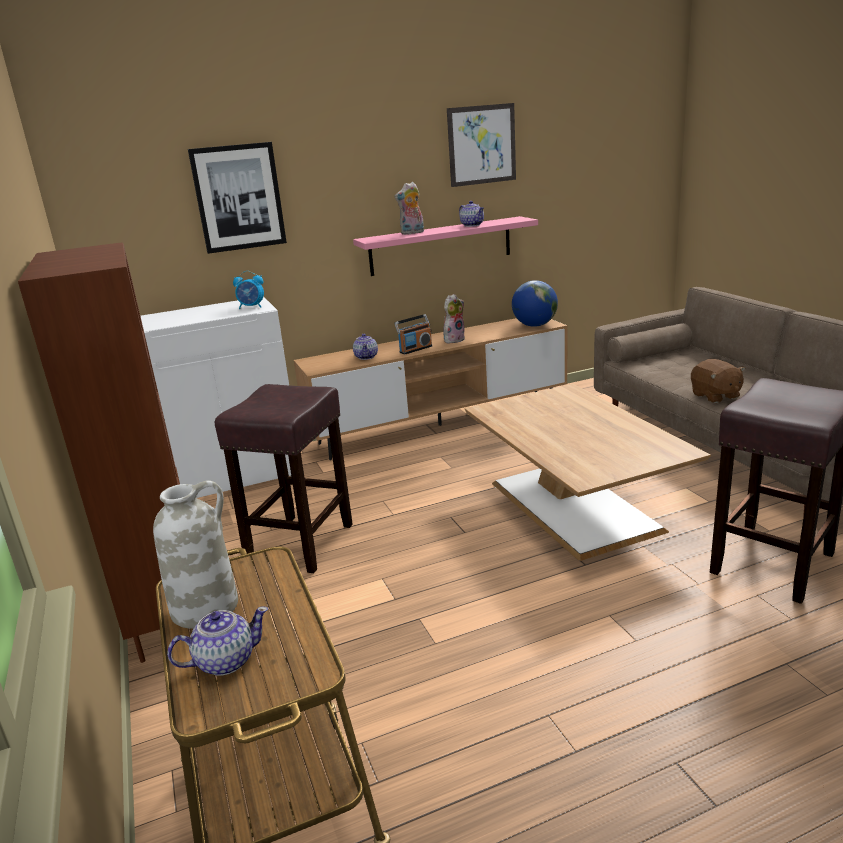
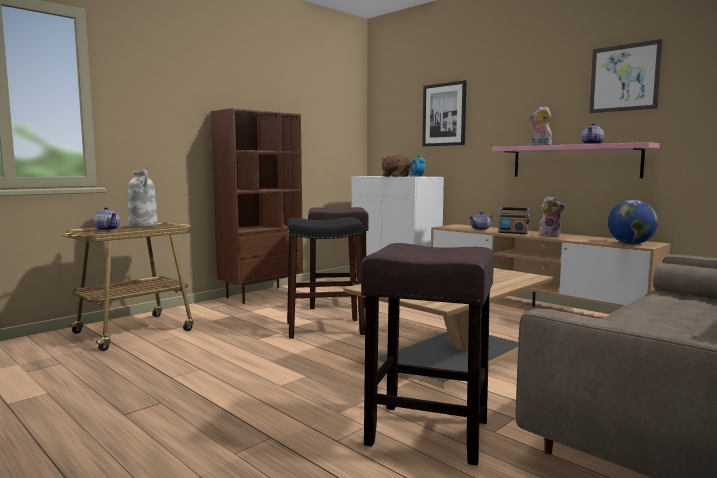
camera: 65 degrees right, 15 degrees down
(423, 573) = (325, 328): none -> black stool
(715, 396) = (627, 320): brown plush toy -> brown plush toy (395, 176)

